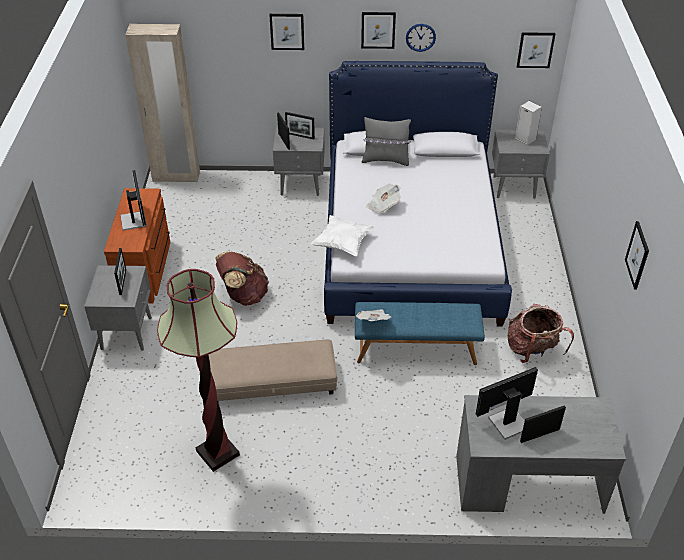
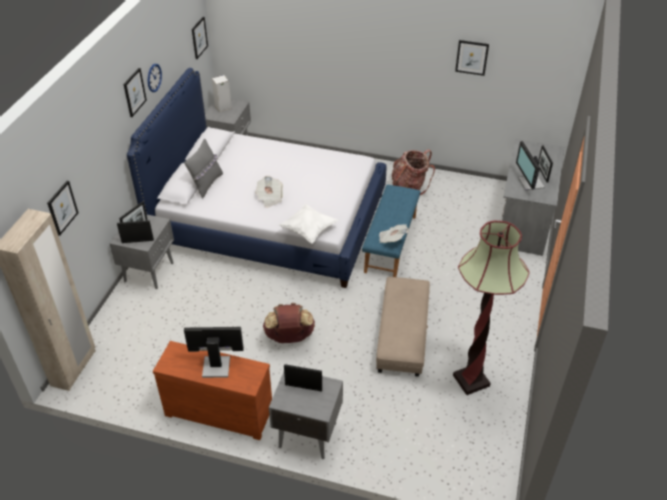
camera: 75 degrees left, 0 degrees up
(287, 31) = (90, 144): picture -> picture (62, 207)

